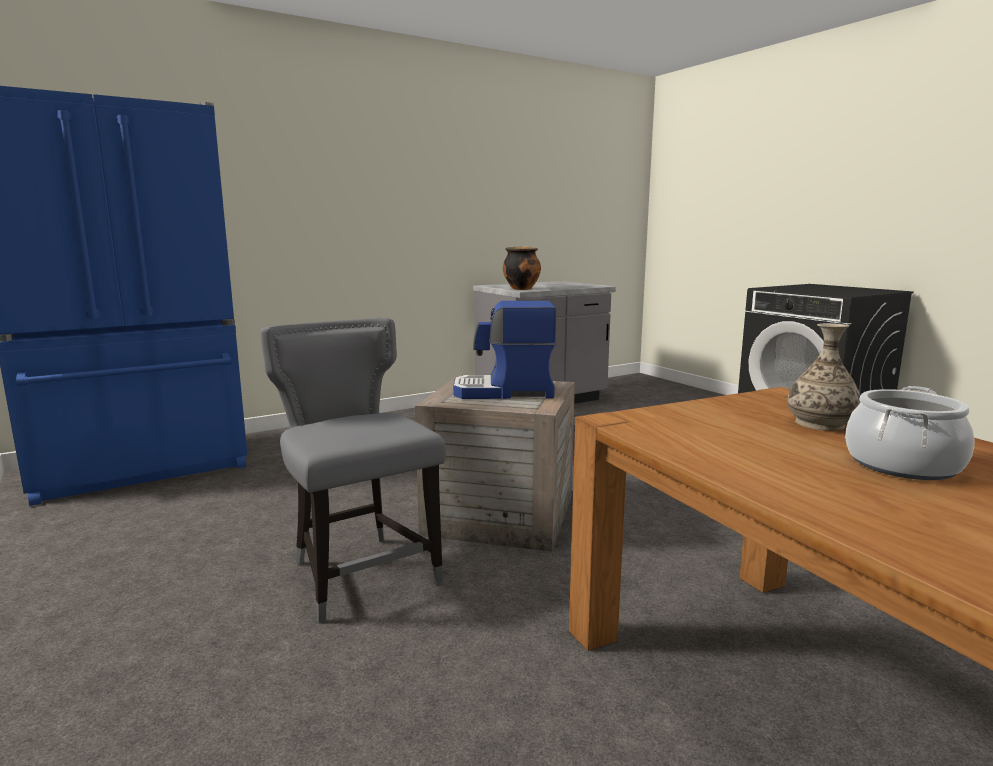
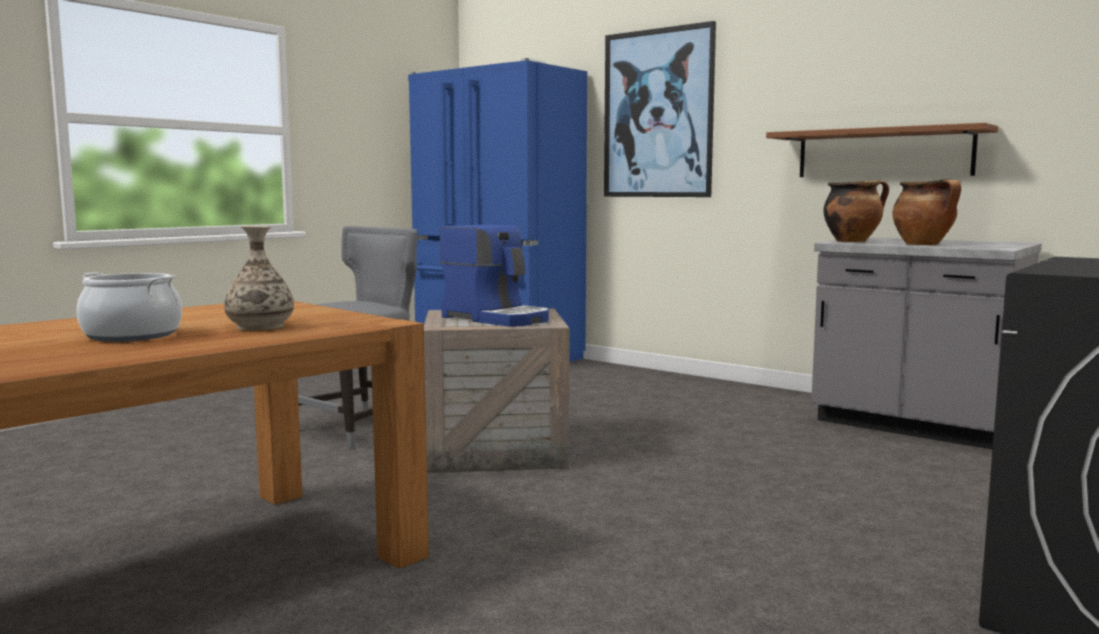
camera: 70 degrees right, 5 degrees down
(292, 180) = (658, 114): none -> picture
(480, 226) = (883, 153): none -> brown shelf
(504, 392) = (497, 318): coffee machine -> coffee machine turned 150 degrees clockwise
(564, 287) = (924, 245): none -> cooking pot

